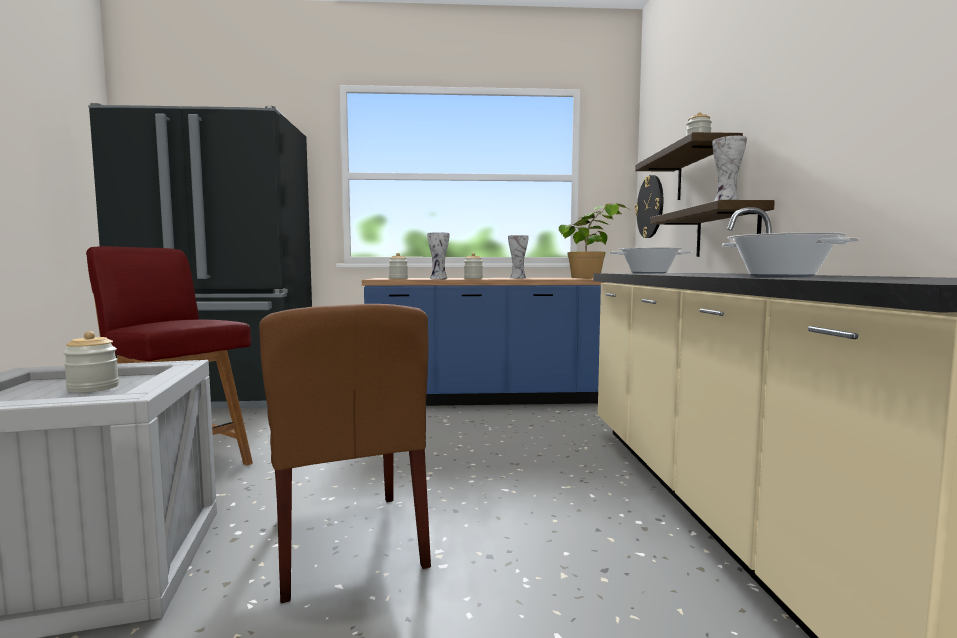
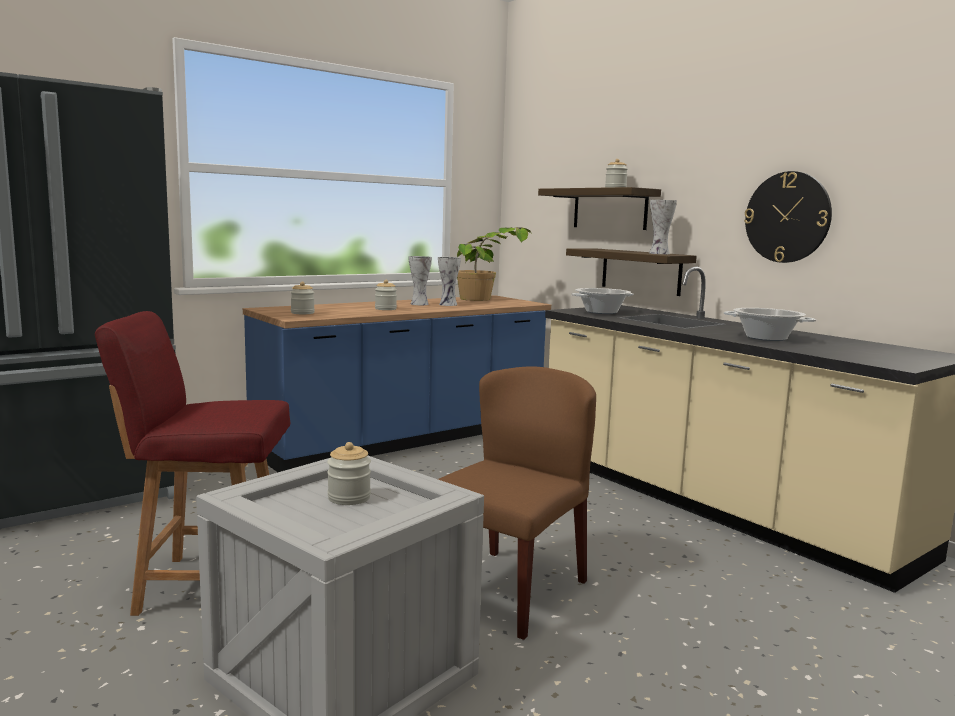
camera: 35 degrees left, 5 degrees up
(347, 542) = (507, 590): brown chair -> brown chair turned 90 degrees counterclockwise
(439, 279) = (360, 313): vase -> vase (449, 304)
(650, 207) = (528, 223): wall clock -> wall clock (787, 217)

